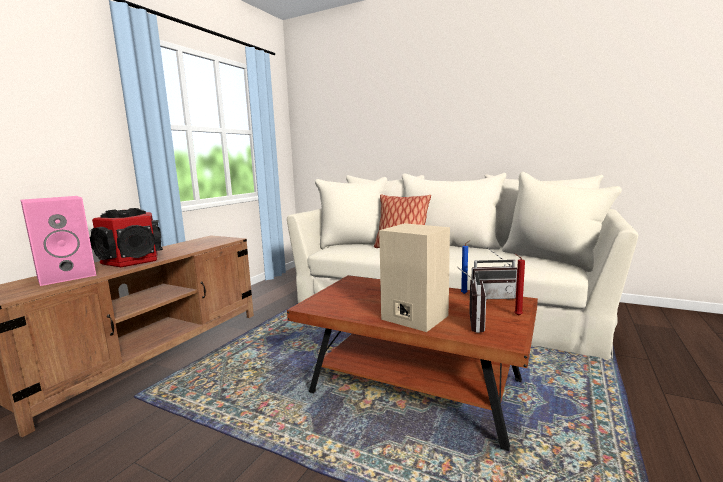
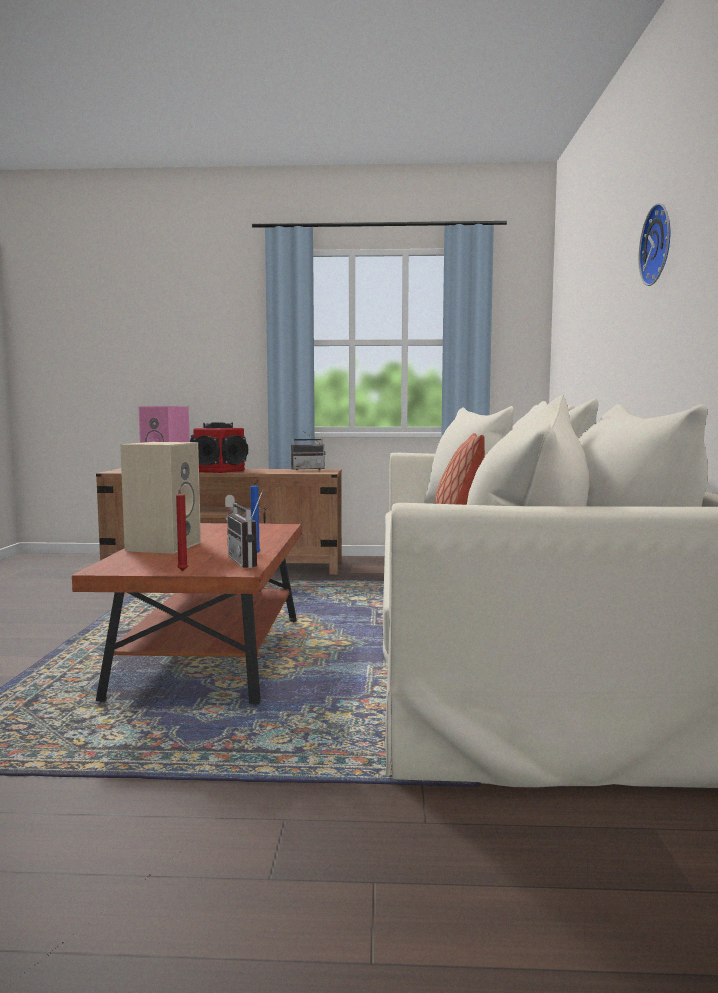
camera: 65 degrees right, 5 degrees down
(467, 99) = (660, 245): none -> wall clock
(469, 322) = (155, 559): radio -> radio (307, 469)

